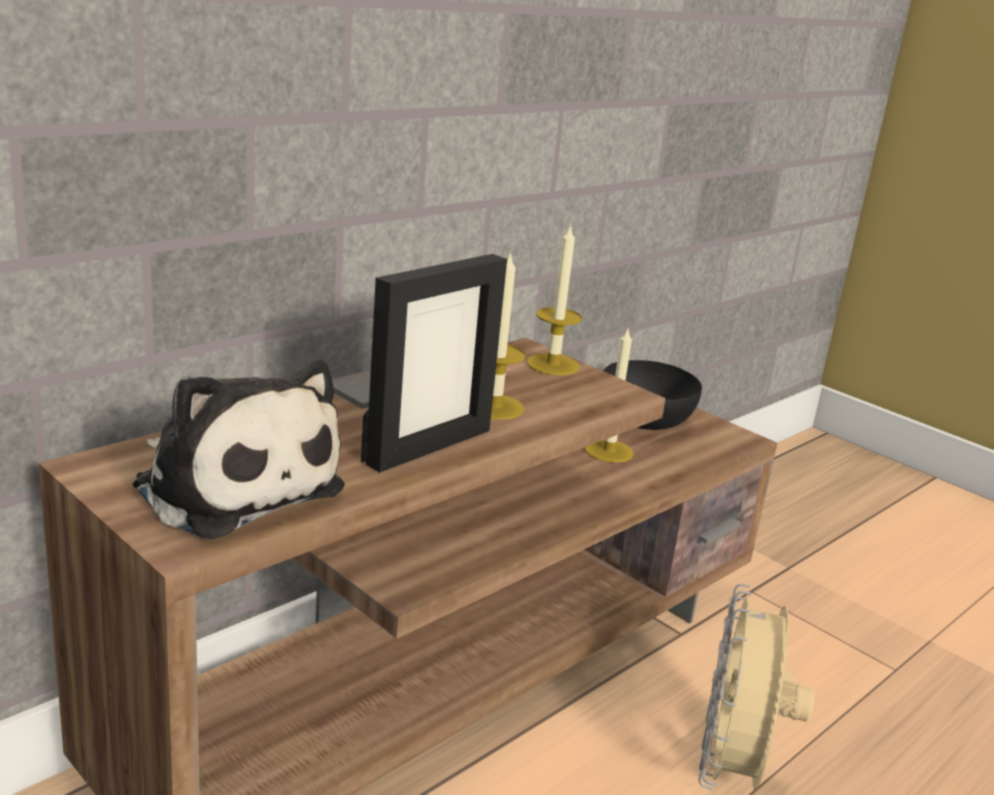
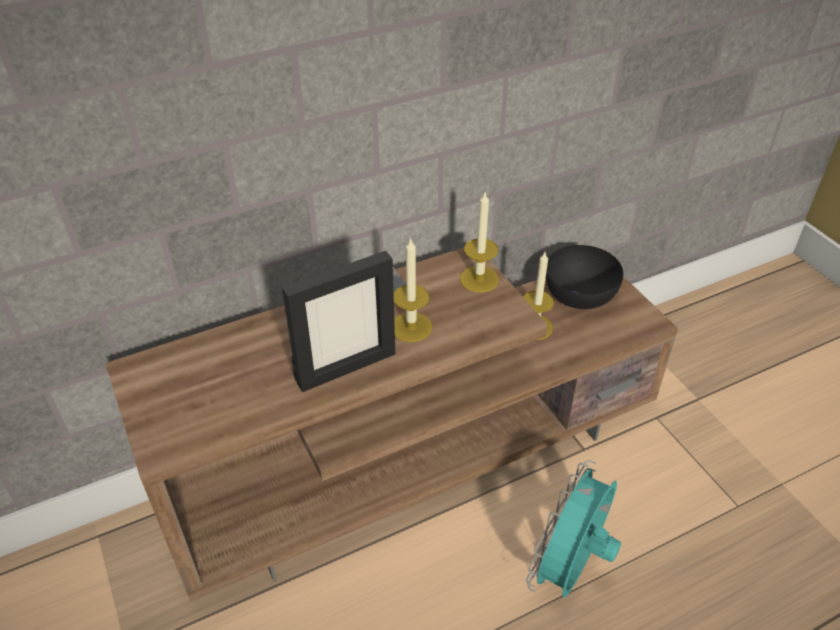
camera: 20 degrees right, 20 degrees up
(233, 485) = (207, 396): plush toy -> none
(732, 771) = (569, 569): beige fan -> turquoise fan

